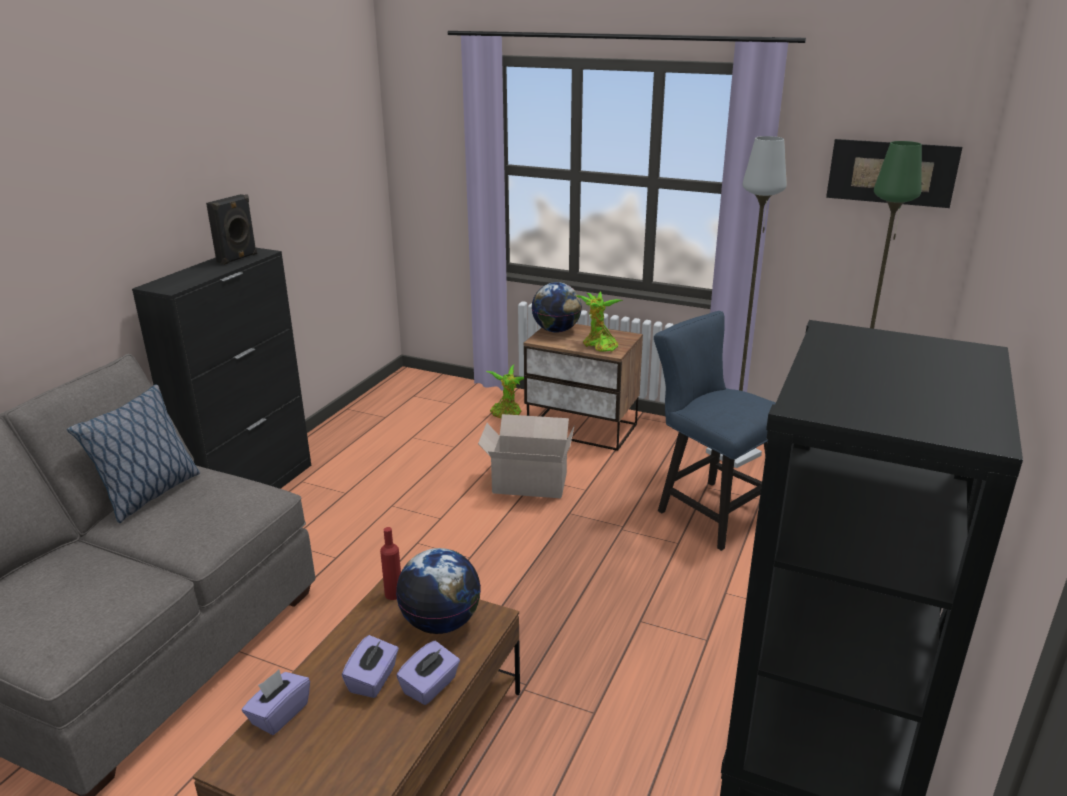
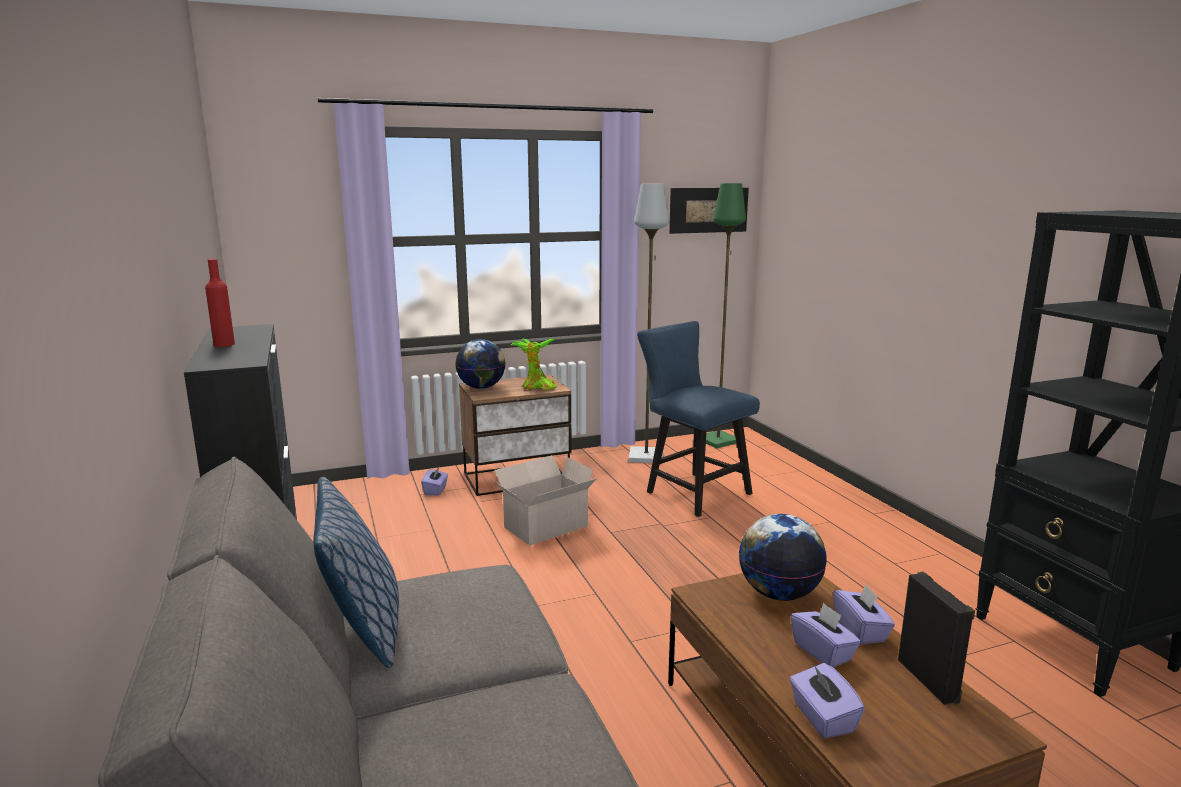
camera: 45 degrees left, 10 degrees down
(238, 258) = (241, 334): black speaker -> black speaker (930, 680)
(393, 594) = (708, 597): red bottle -> red bottle (224, 344)
(507, 414) = (436, 490): potted plant -> purple tissue box
(710, 510) = (692, 491): blue chair -> blue chair turned 45 degrees clockwise

